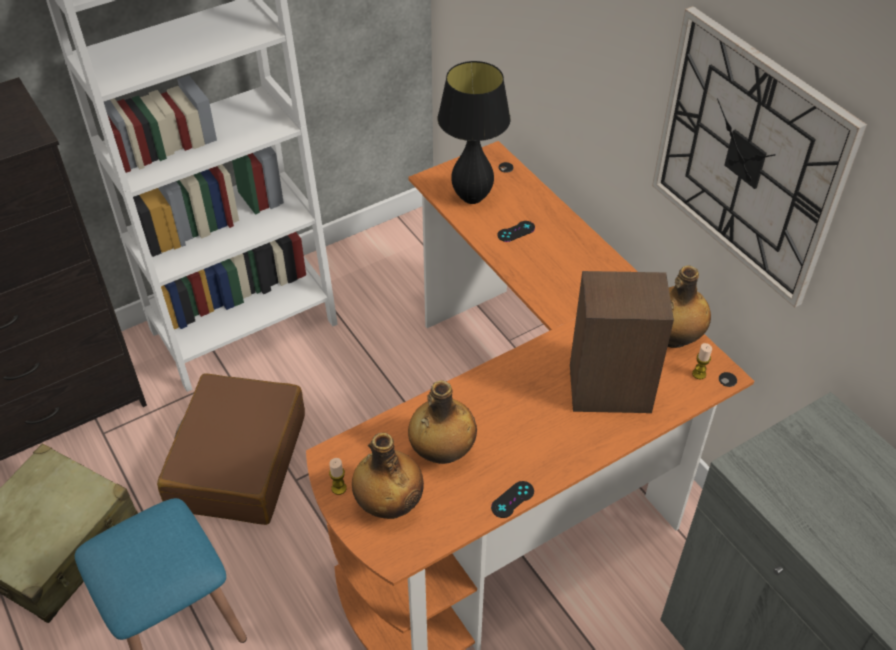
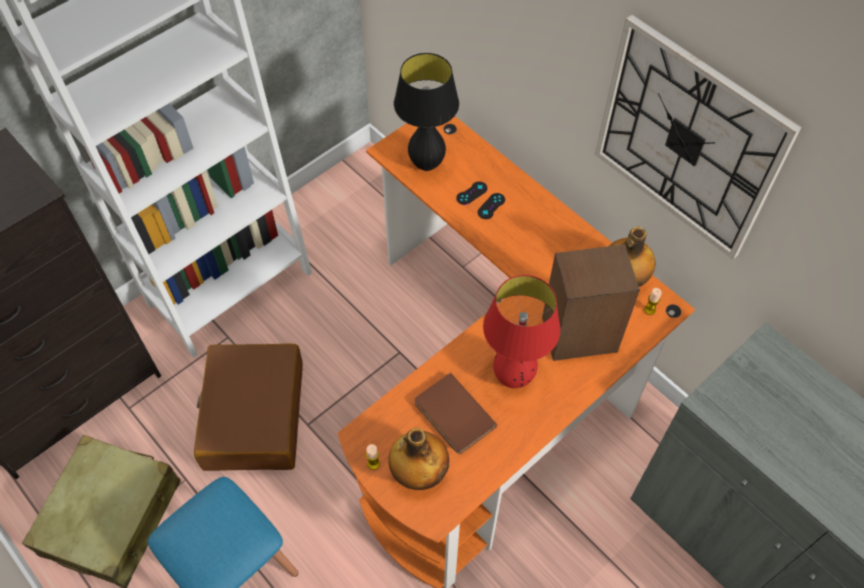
camera: 10 degrees left, 10 degrees up
(442, 452) = (452, 416): bottle -> brown book
(512, 499) = (519, 450): black game controller -> black game controller (491, 206)
(522, 422) = (513, 377): none -> red table lamp

